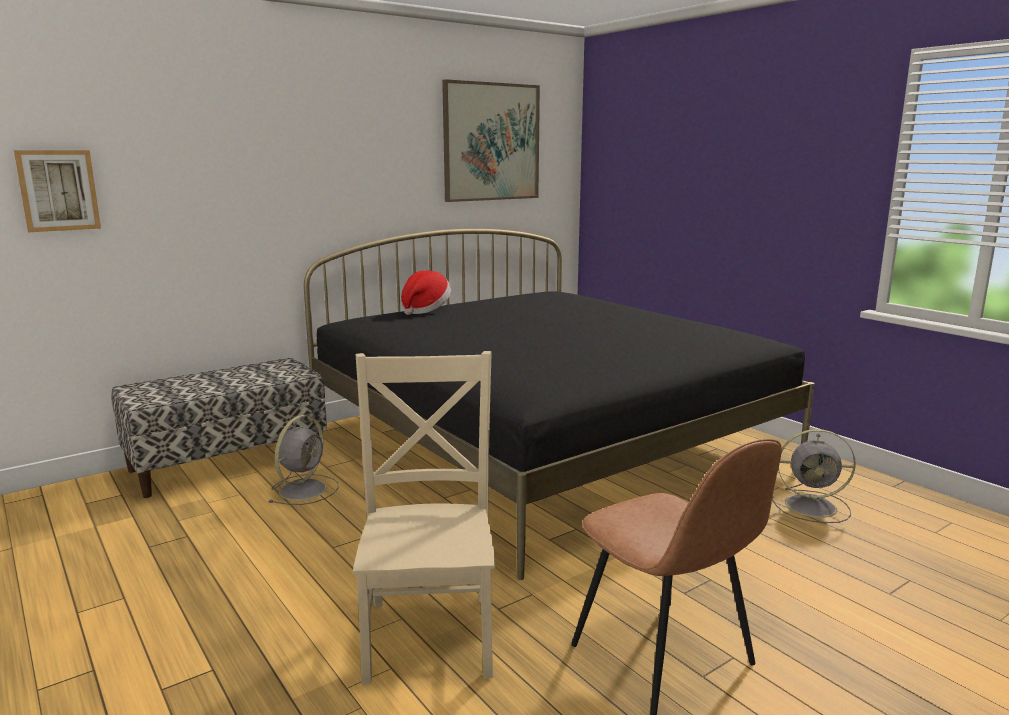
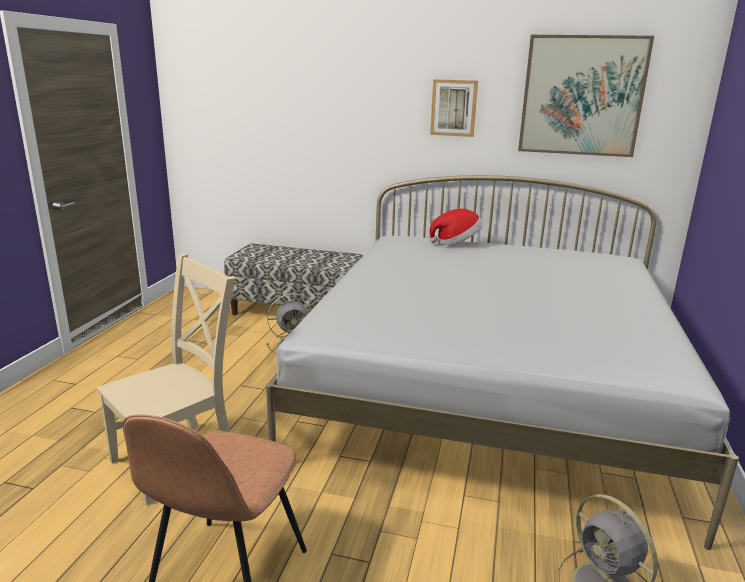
camera: 50 degrees right, 5 degrees up
(58, 190) = (234, 117): picture -> picture (453, 108)
(544, 443) = (488, 390): black bed -> white bed

